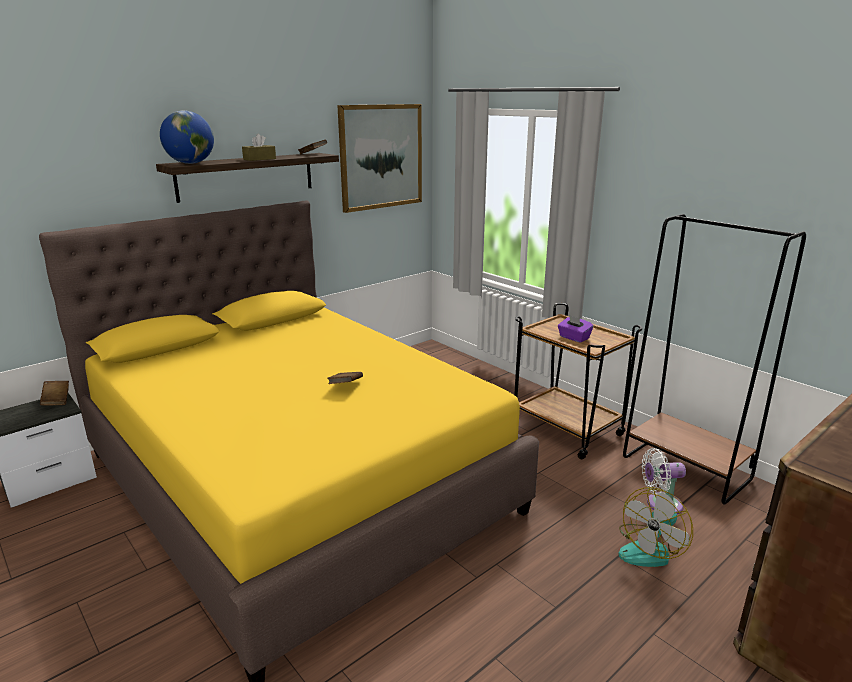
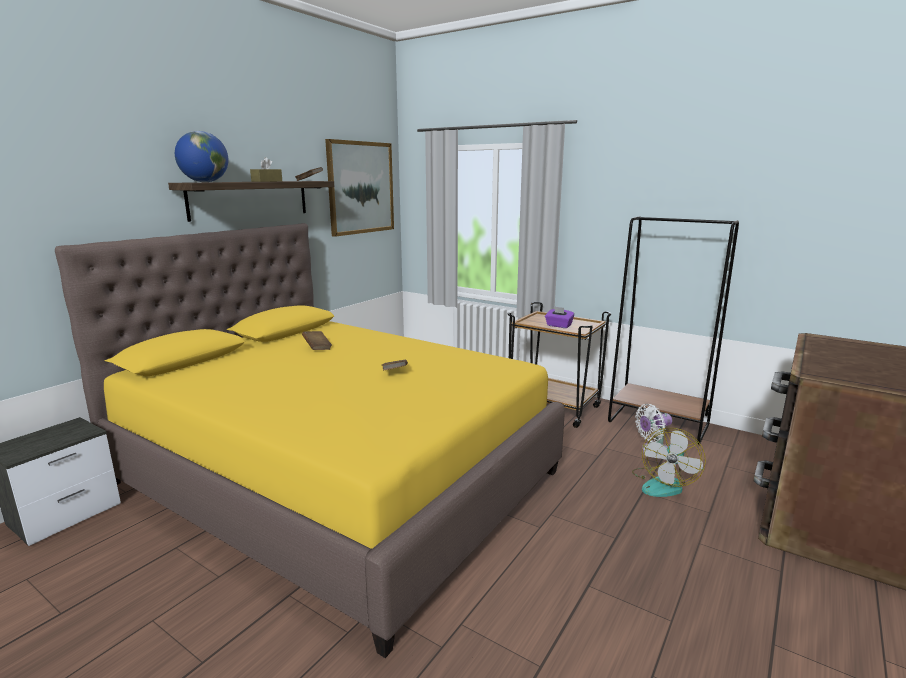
camera: 15 degrees left, 5 degrees down
(57, 400) = (71, 425): brown book -> brown book (317, 348)

